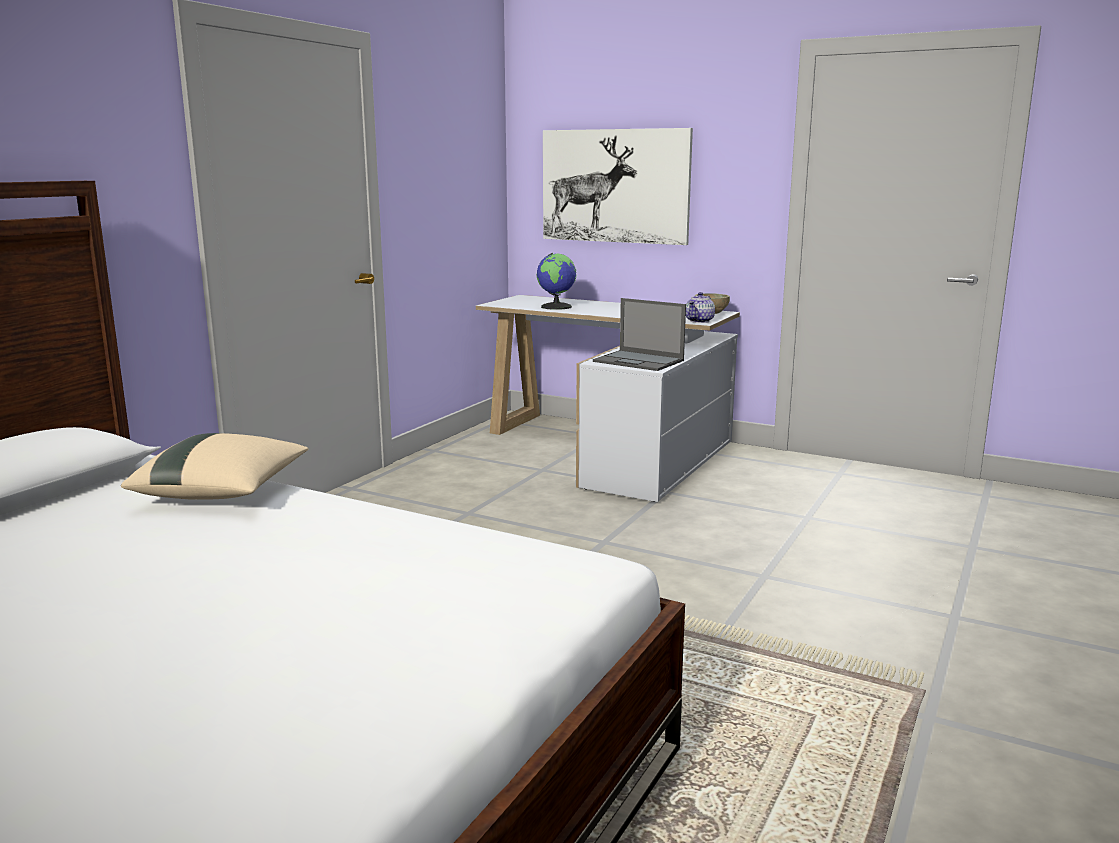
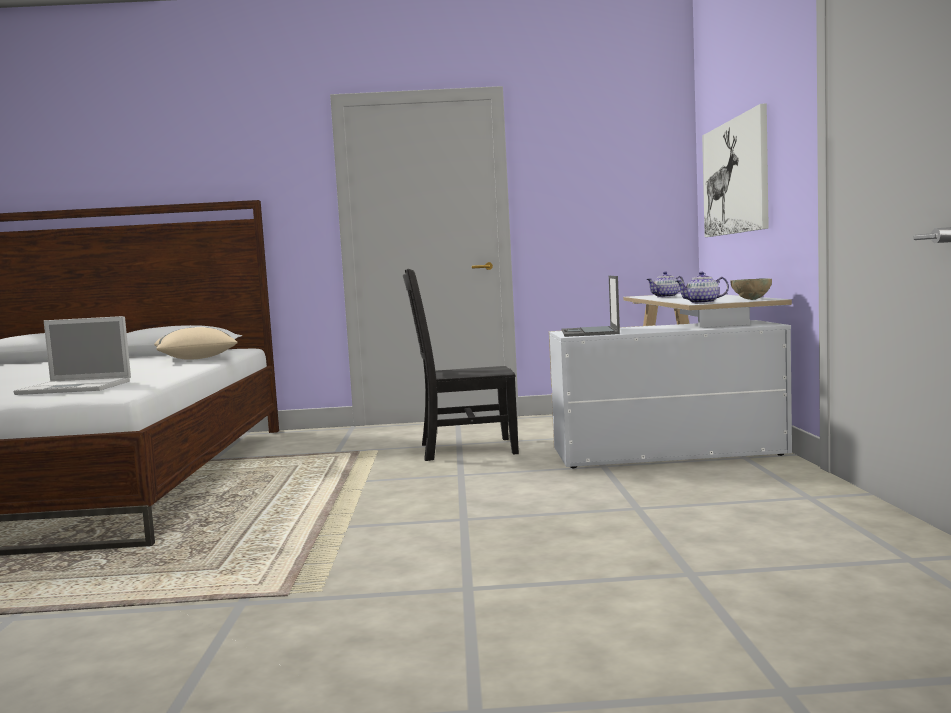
camera: 60 degrees right, 10 degrees down
(491, 584) = (77, 387): none -> laptop
(498, 516) = (464, 449): none -> black chair
(556, 307) = (666, 297): globe -> teapot

